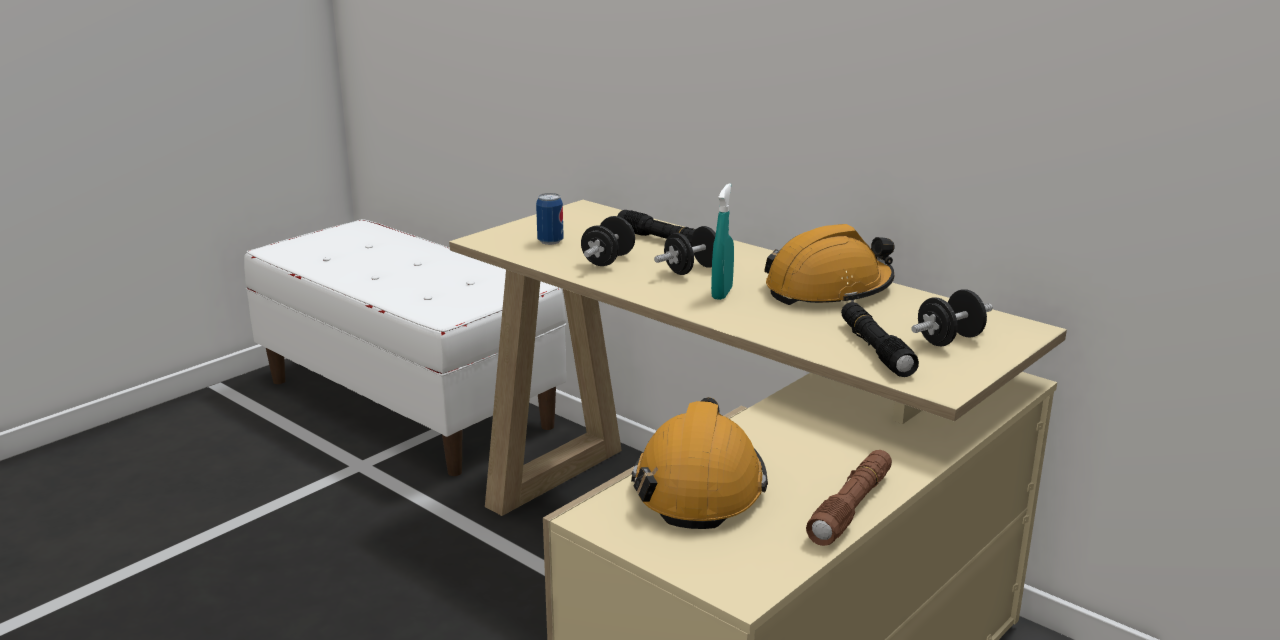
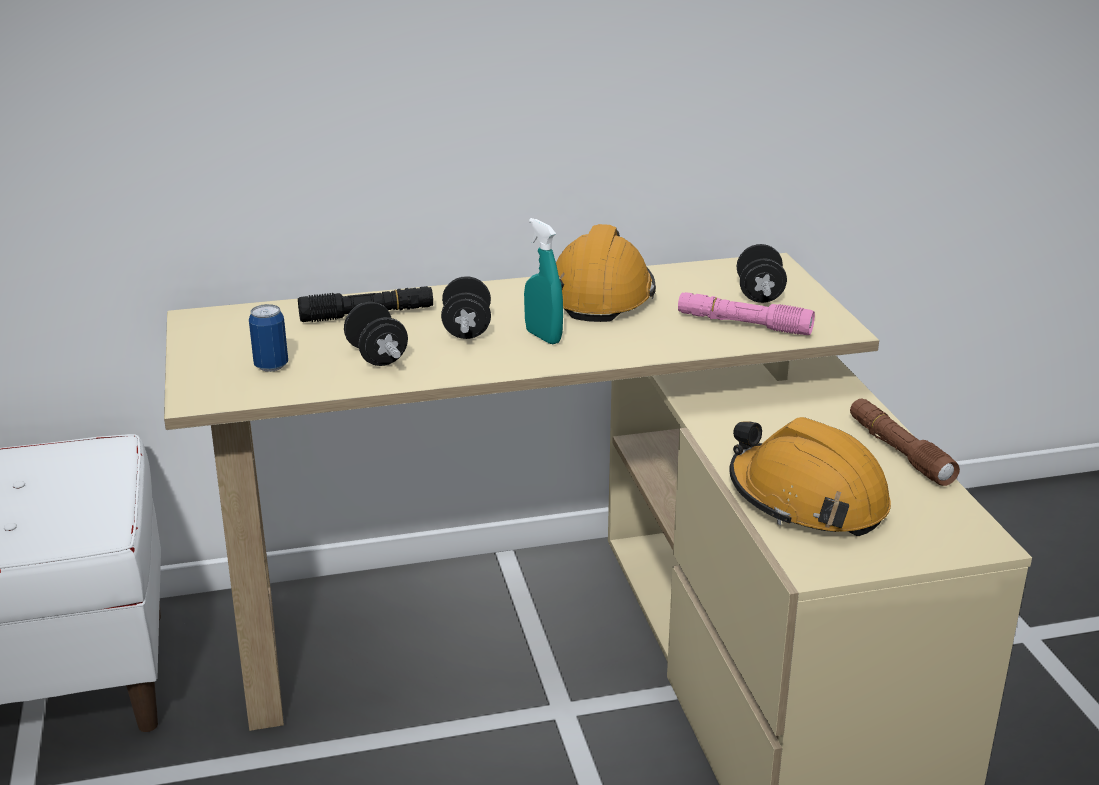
camera: 55 degrees left, 5 degrees up
(875, 349) = (743, 324): black flashlight -> pink flashlight

